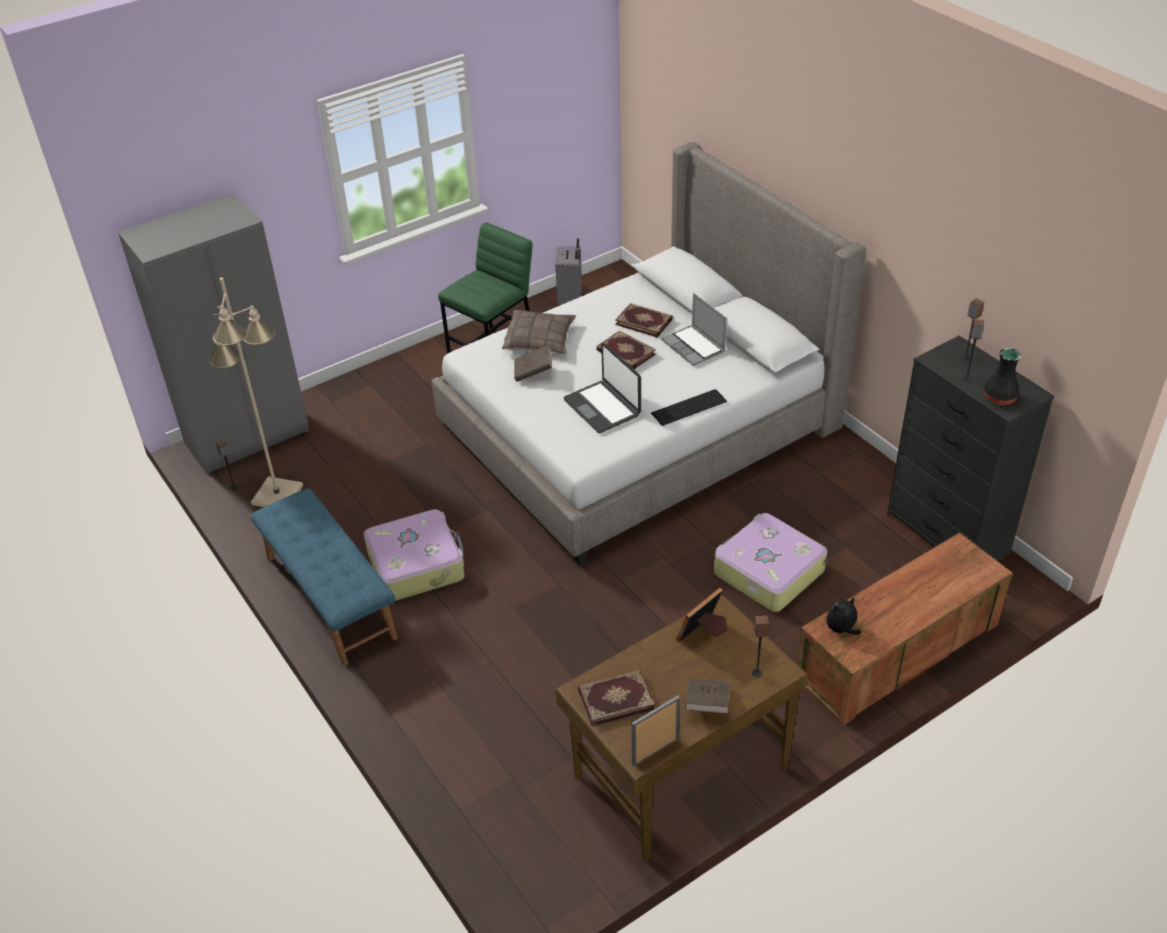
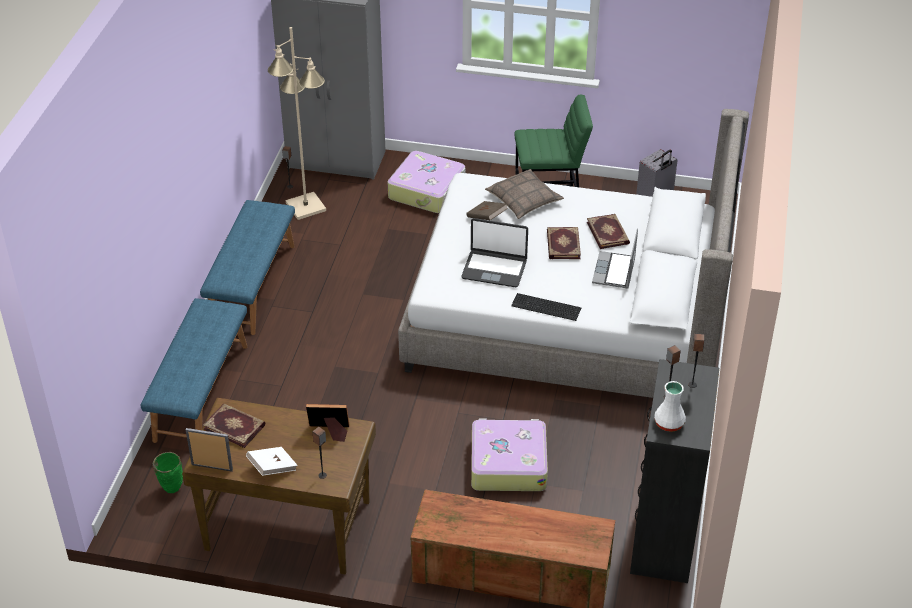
camera: 45 degrees right, 0 degrees up
(416, 564) = (320, 302): suitcase -> suitcase (428, 191)
(423, 728) = (200, 392): none -> blue bench
(532, 837) = (171, 490): none -> green vase
(602, 407) = (494, 269): laptop -> laptop turned 90 degrees counterclockwise
(707, 704) = (272, 468): brown book -> white book
(841, 630) = (443, 510): plush toy -> none
(1000, 398) = (668, 424): black vase -> white vase

